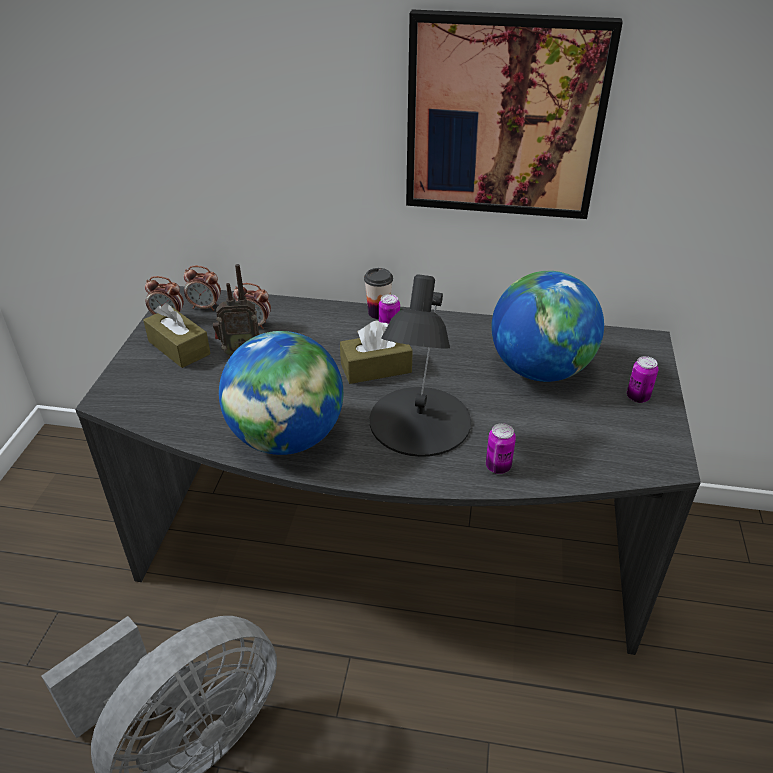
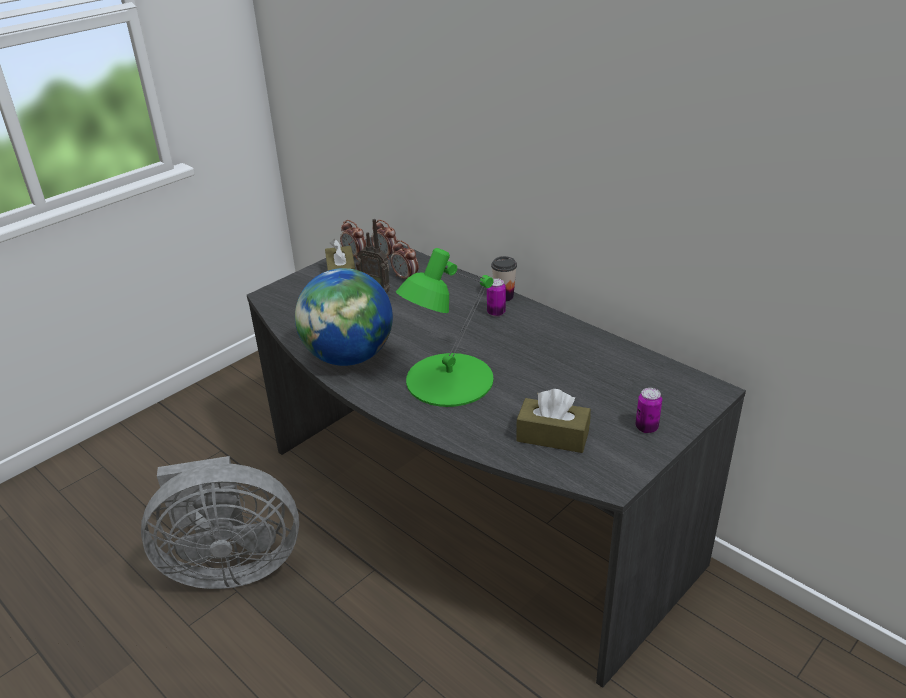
camera: 35 degrees right, 5 degrees down
(376, 368) = (458, 334): brown tissue box -> brown tissue box (552, 436)
(418, 422) = (448, 380): black table lamp -> green table lamp
(498, 467) = (471, 430): can -> none
(504, 117) = (608, 145): picture -> none
(539, 370) = (585, 378): globe -> none

